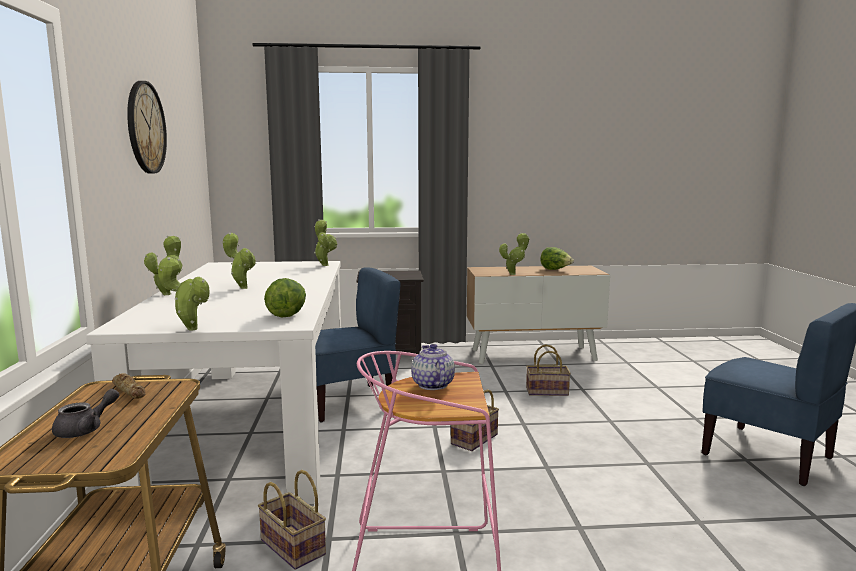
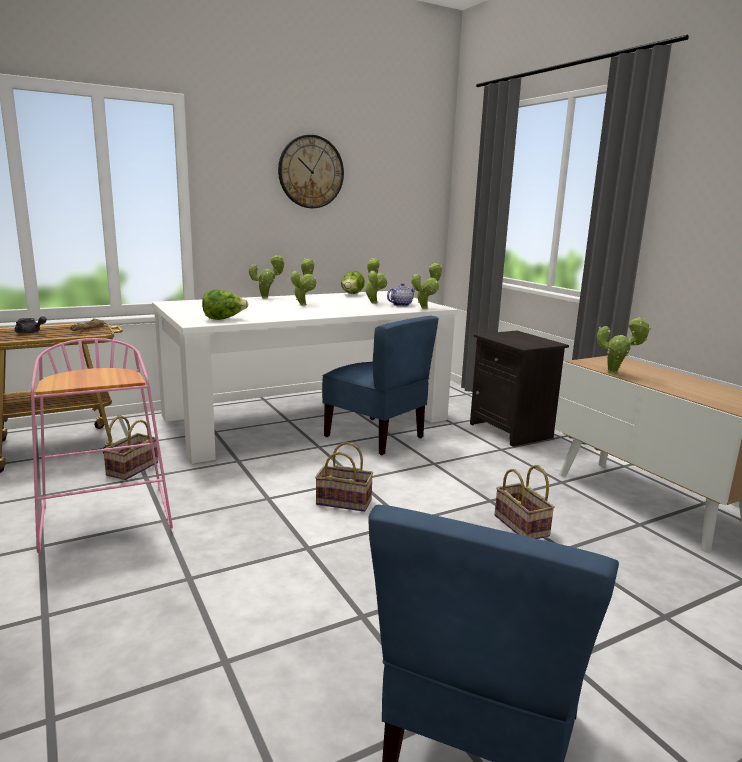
camera: 65 degrees right, 5 degrees up
(189, 329) = (171, 310): potted plant -> potted plant (373, 302)
(432, 385) = (107, 374): teapot -> teapot (401, 305)
(555, 270) = (696, 388): lettuce -> lettuce (352, 294)

